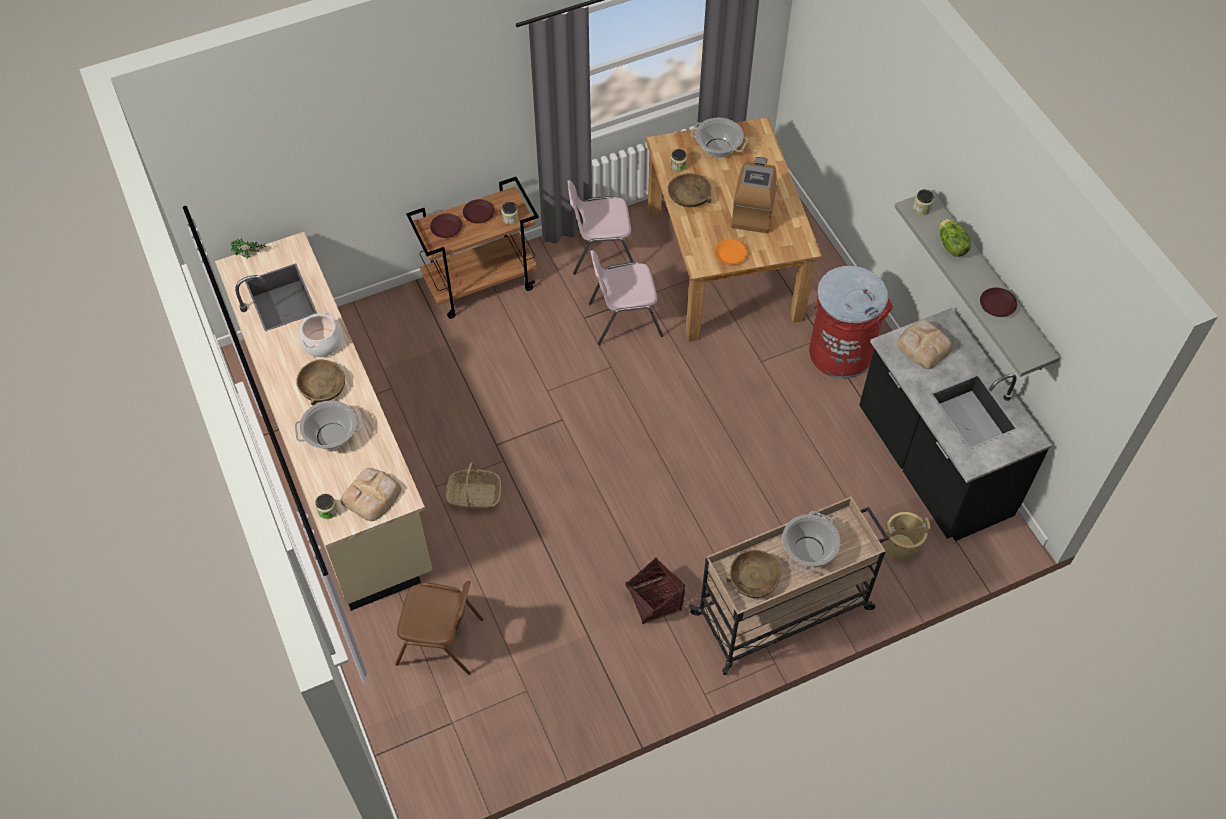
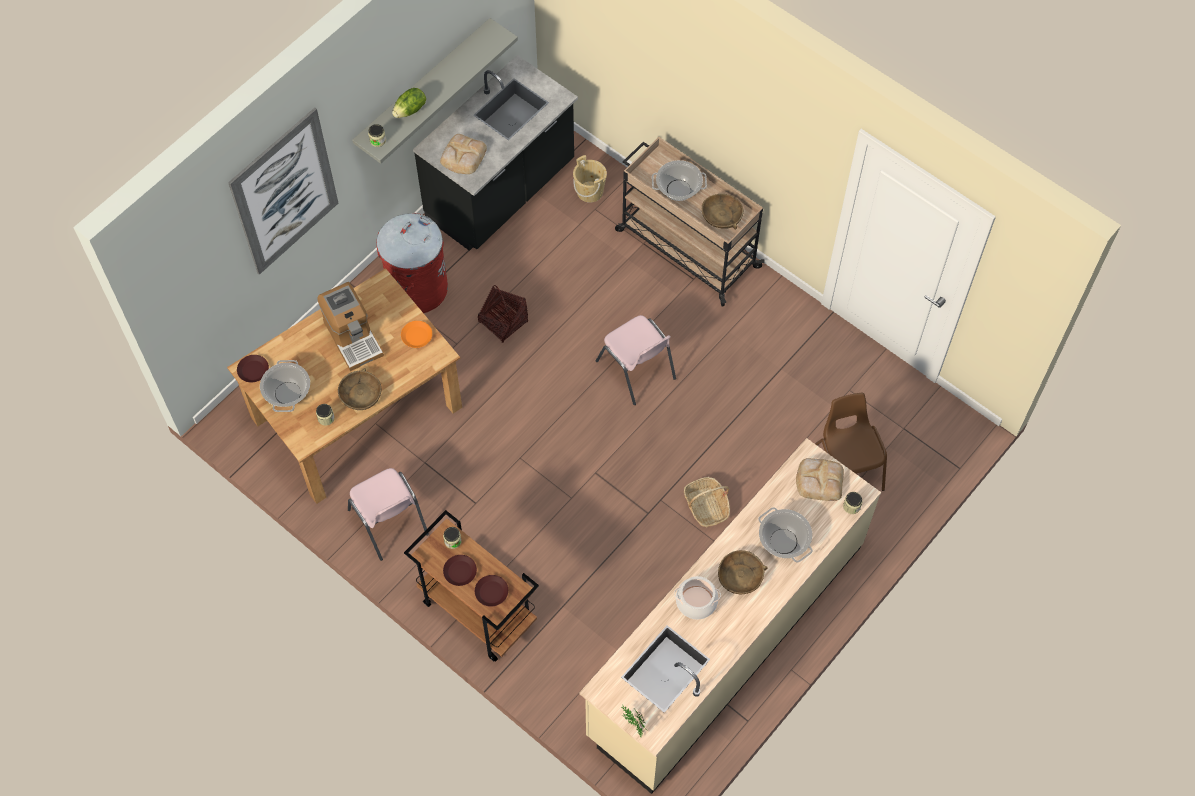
camera: 115 degrees left, 5 degrees up
(624, 318) = (460, 469): pink chair -> pink chair (636, 370)
(654, 600) = (726, 336): basket -> basket (503, 322)
(753, 208) = (353, 337): coffee machine -> coffee machine turned 105 degrees counterclockwise
(882, 116) = (285, 192): none -> picture
(997, 305) = (458, 66): brown plate -> brown plate (253, 370)

